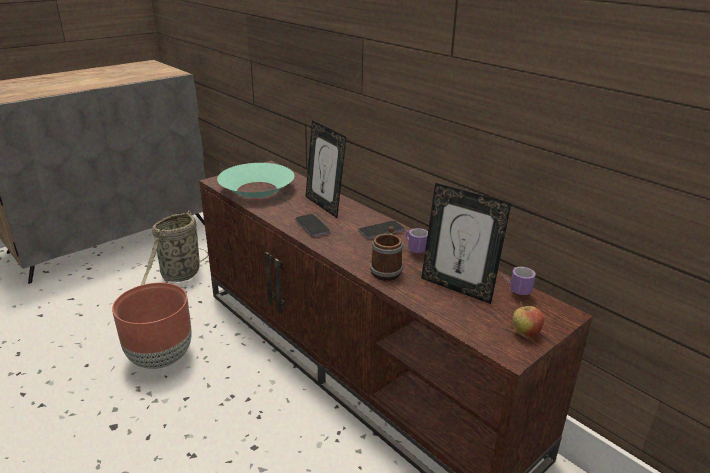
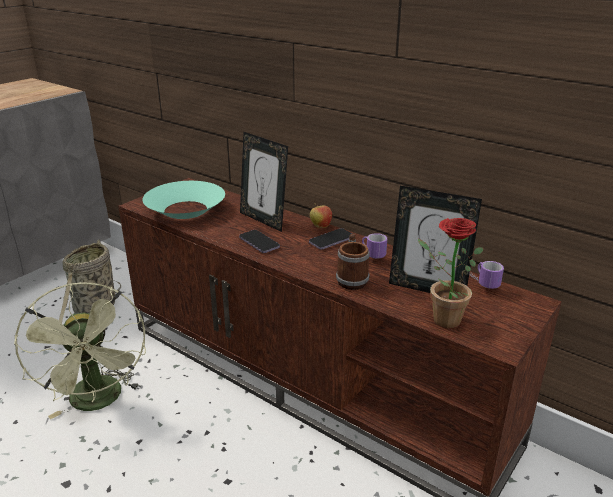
camera: 10 degrees left, 0 degrees up
(161, 357) = (99, 402): brown planter -> green fan
(459, 318) = (440, 318): none -> potted plant
(525, 333) = (507, 325): apple -> apple (320, 226)

